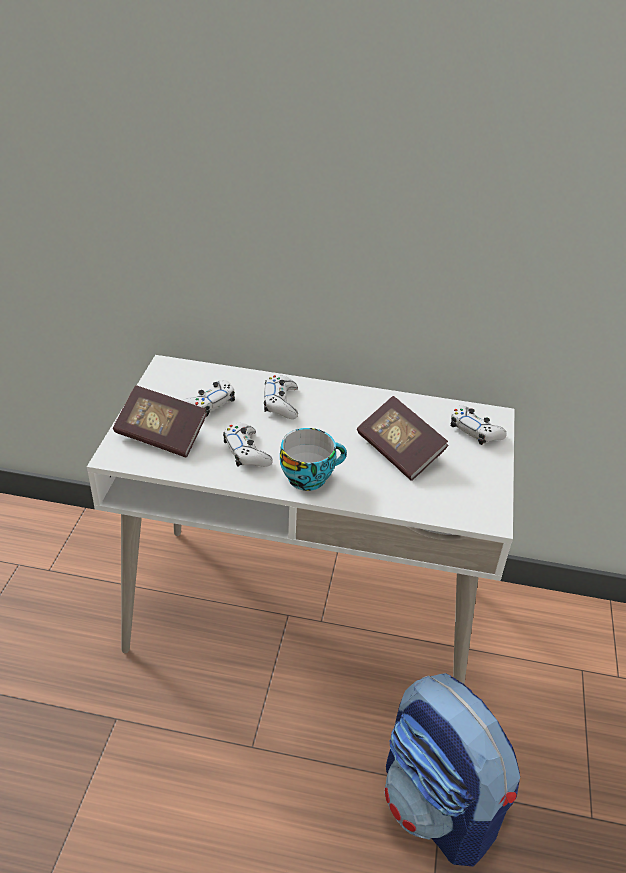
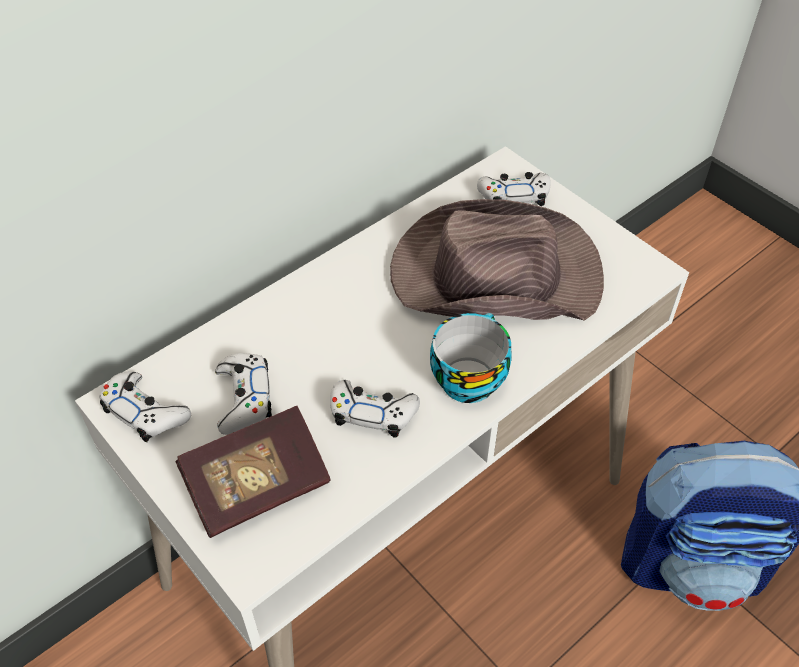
camera: 50 degrees left, 10 degrees up
(281, 403) = (313, 326): white game controller -> white game controller (145, 412)
(399, 451) = (493, 274): book -> brown hat

